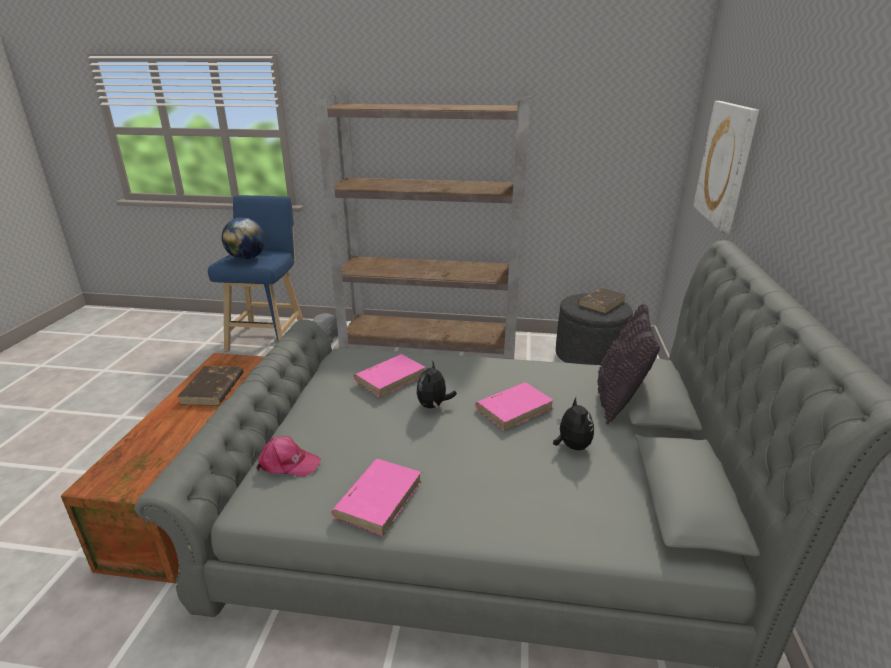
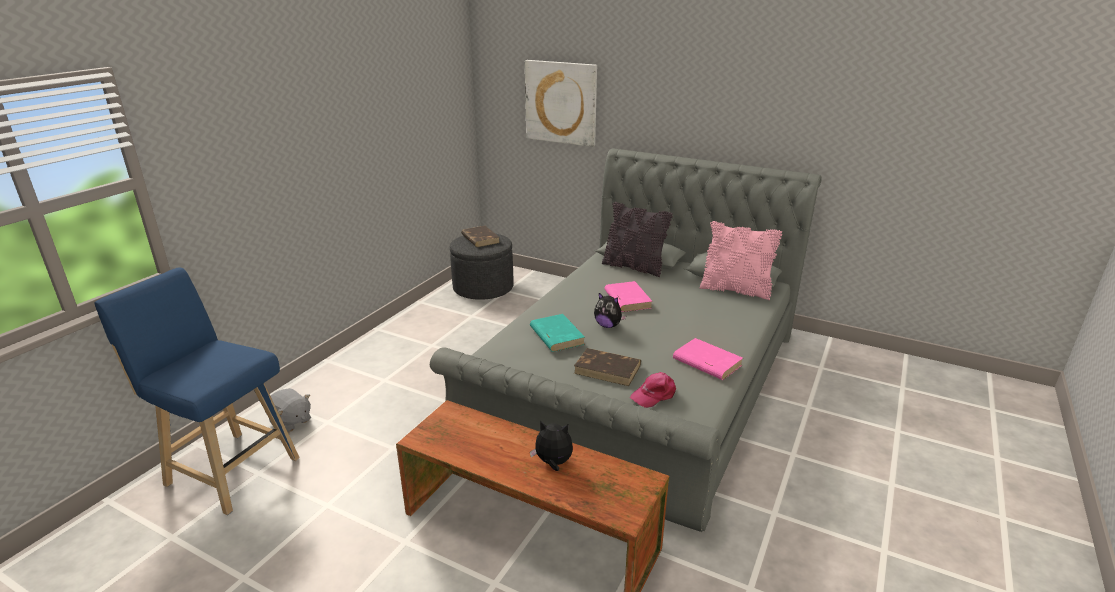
camera: 70 degrees left, 0 degrees up
(212, 389) = (489, 443): brown book -> brown book (608, 369)
(247, 258) = (217, 365): globe -> none
(288, 463) = (654, 395): pink cap -> pink cap turned 150 degrees counterclockwise
(390, 377) = (556, 335): pink book -> turquoise book
(430, 339) = (374, 352): brown bookcase -> none
(571, 446) = (675, 293): plush toy -> plush toy (553, 463)
(637, 508) = (735, 290): none -> pink pillow

